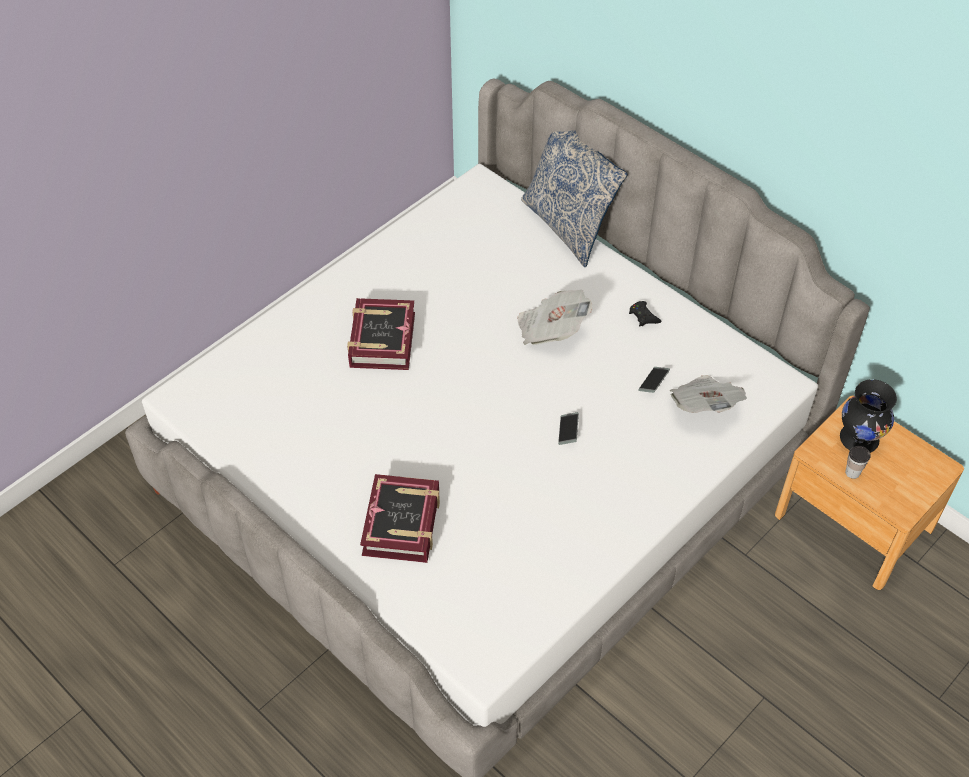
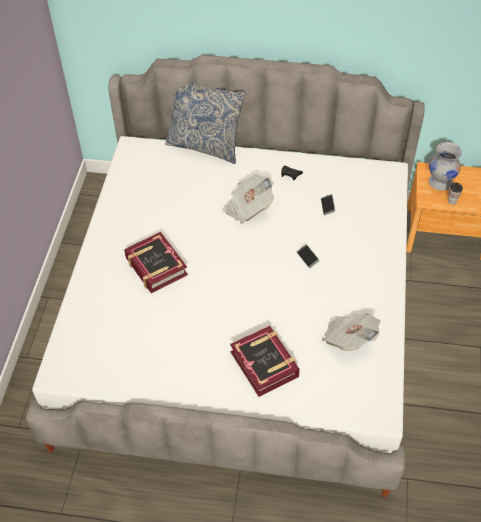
camera: 35 degrees left, 0 degrees up
(704, 406) = (364, 204): newspaper -> newspaper (348, 338)
(859, 440) = (440, 183): black vase -> white vase

